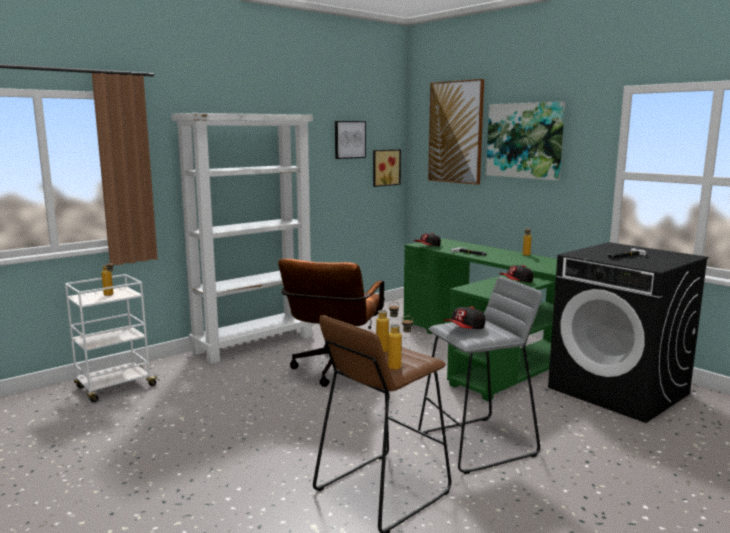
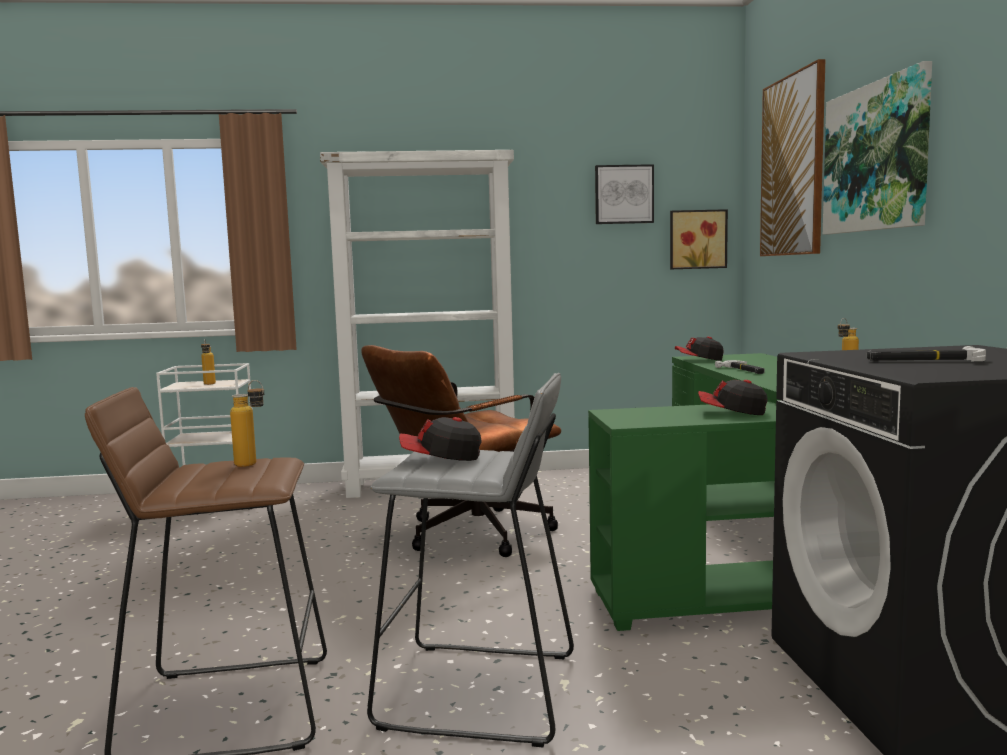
camera: 35 degrees right, 5 degrees down
(400, 367) = (195, 486): bottle -> none

